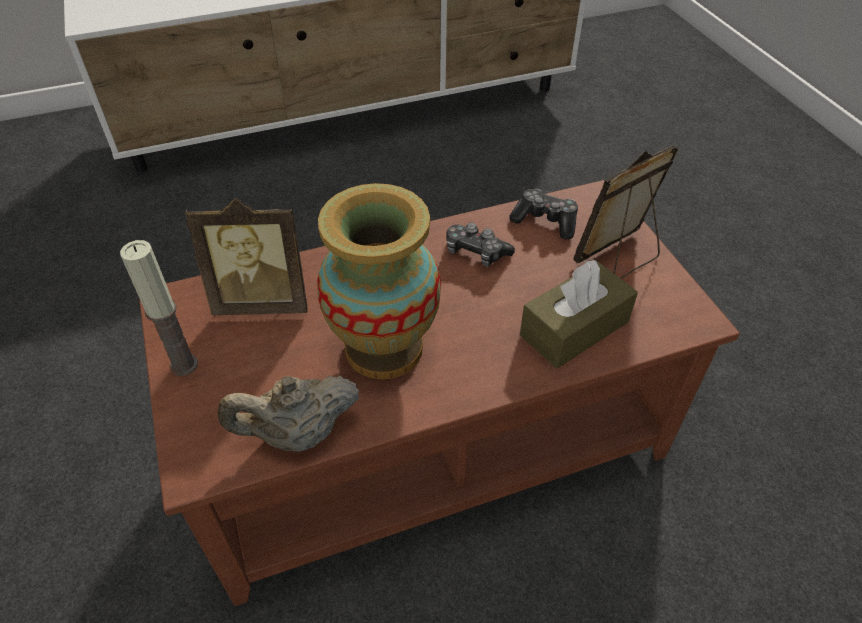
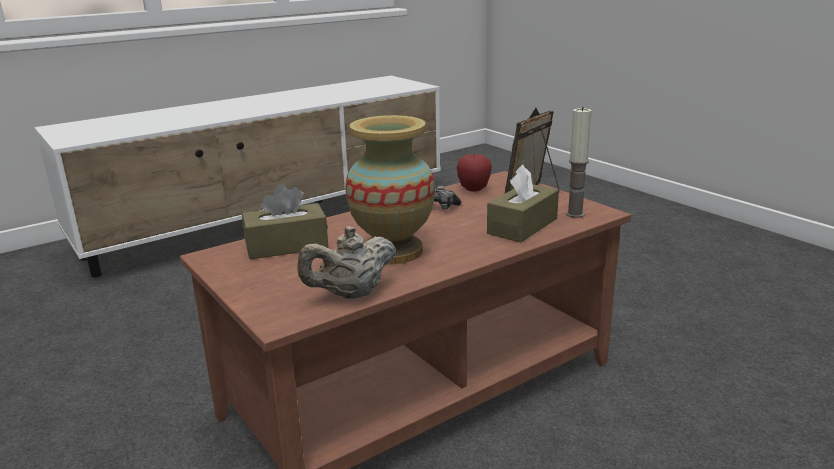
camera: 15 degrees left, 25 degrees down
(184, 365) = (240, 280): candle -> candle (575, 214)
(263, 301) = (286, 246): picture frame -> brown tissue box
(545, 221) = (474, 190): game controller -> apple

